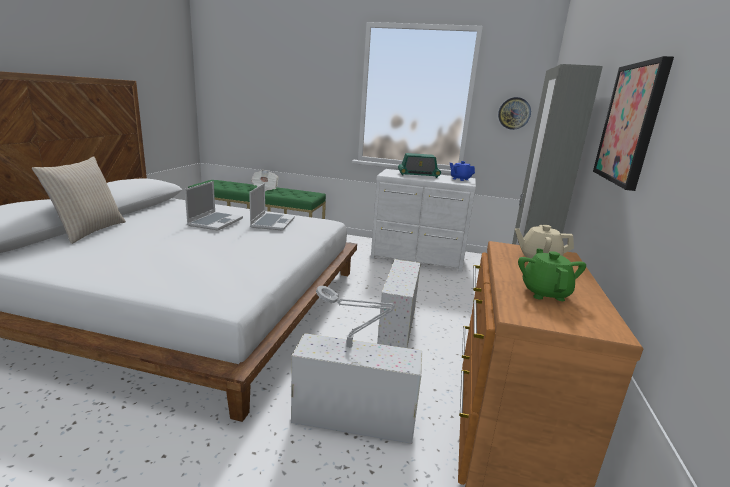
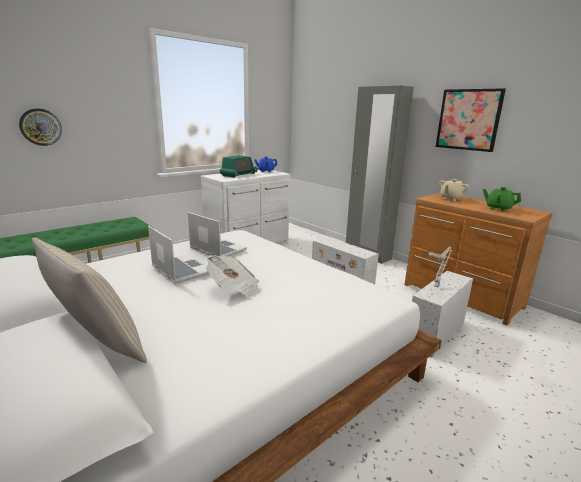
camera: 55 degrees left, 0 degrees up
(265, 188) = (67, 231): newspaper -> newspaper (234, 289)
(514, 113) = (275, 114): wall clock -> wall clock (40, 127)

